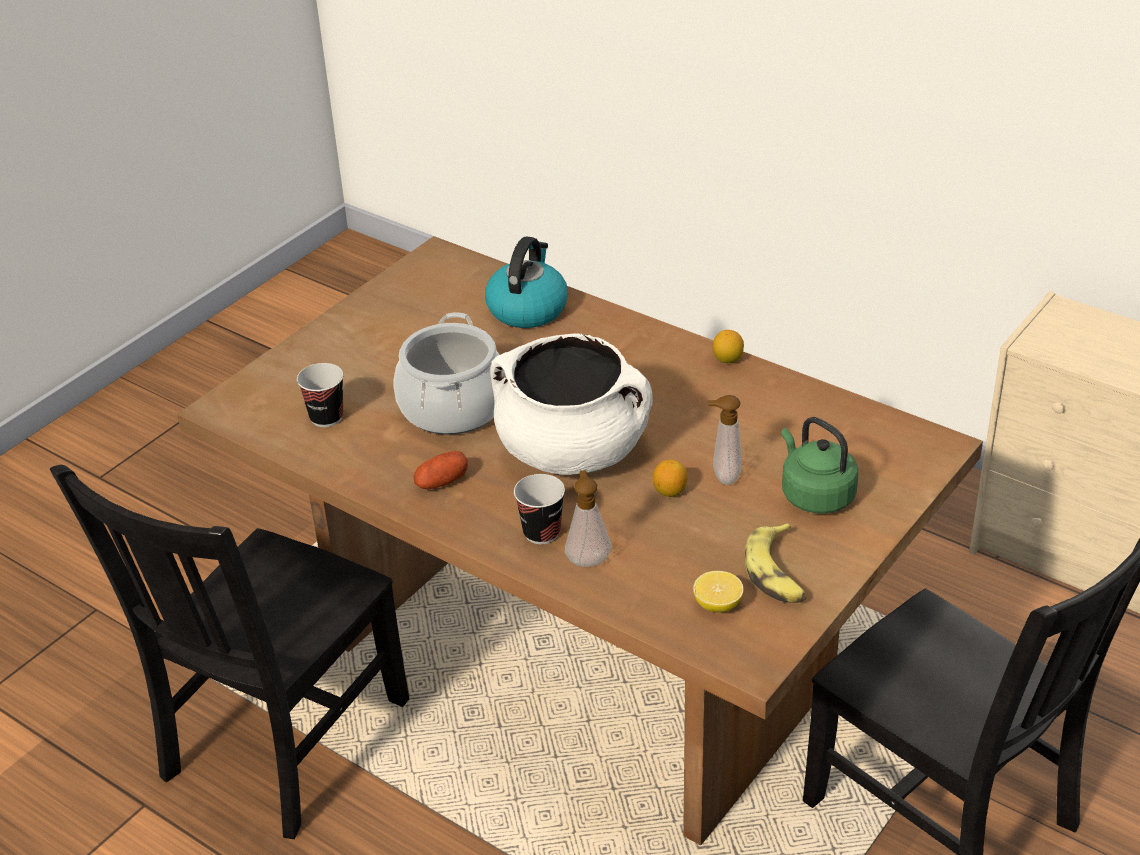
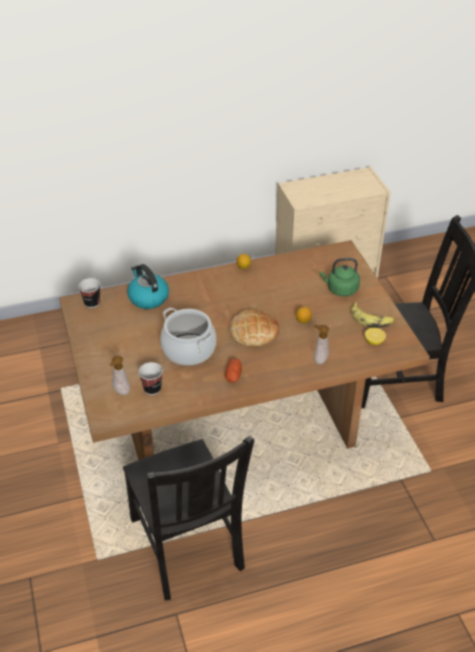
camera: 55 degrees left, 5 degrees up
(541, 532) = (292, 364): cup -> cup (92, 303)
(573, 451) = (253, 332): white cooking pot -> bread
(723, 476) = (308, 304): soap dispenser -> soap dispenser (120, 392)

